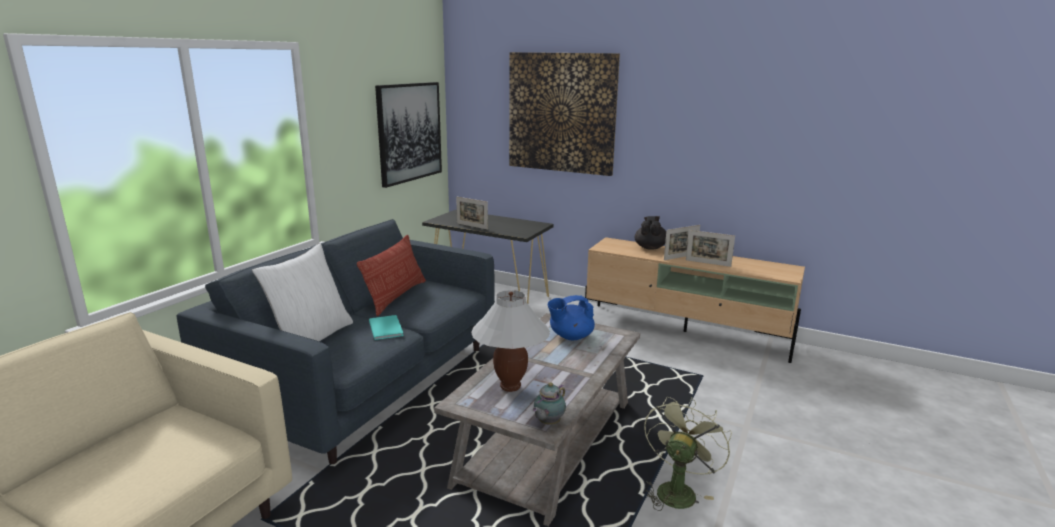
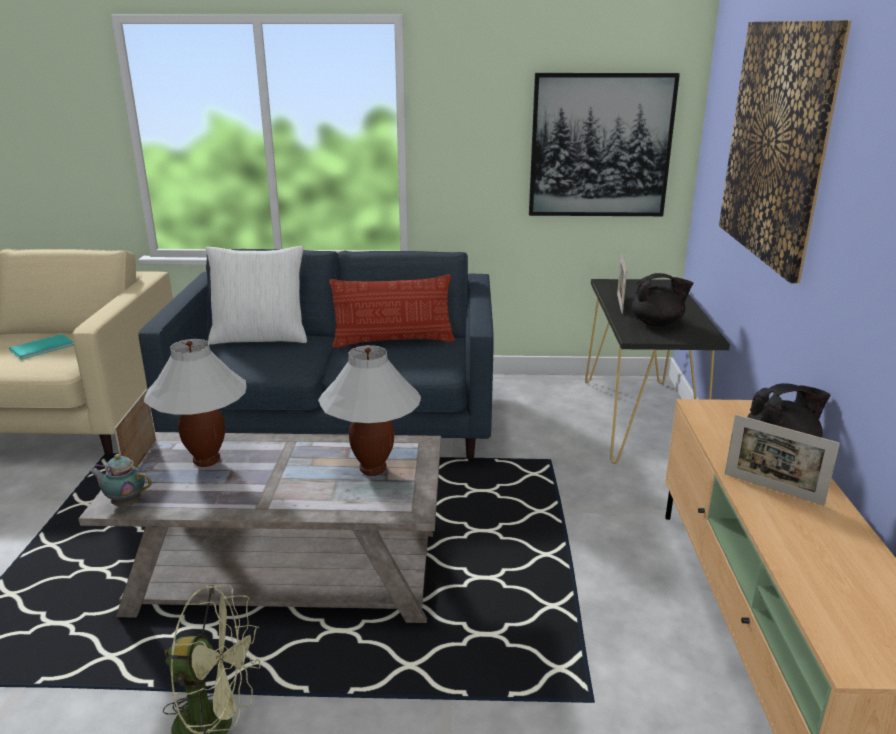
camera: 65 degrees right, 5 degrees up
(387, 327) = (307, 360): turquoise book -> turquoise book (44, 348)
(511, 227) = (657, 323): none -> black teapot
(570, 336) = (373, 469): blue teapot -> white table lamp
(708, 263) = (782, 526): picture frame -> picture frame (141, 460)

